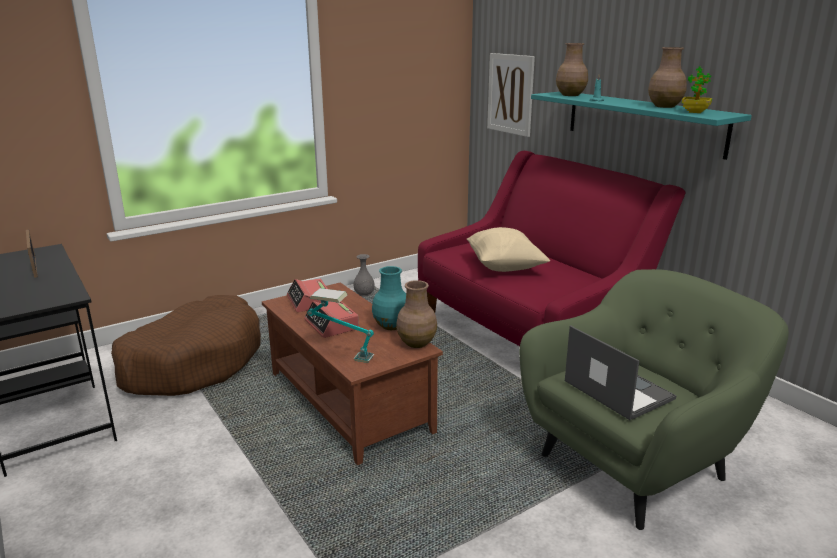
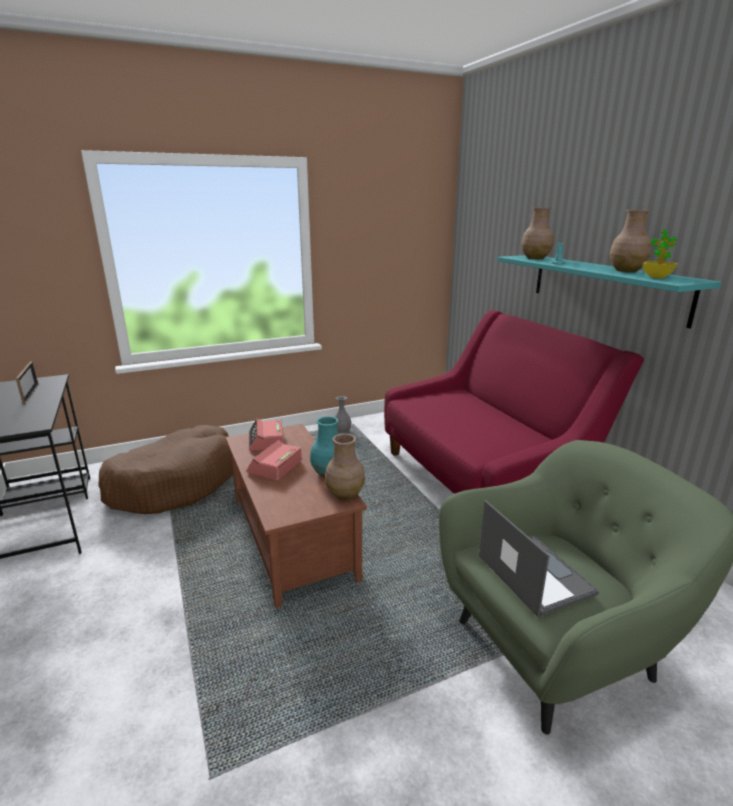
camera: 10 degrees right, 0 degrees up
(332, 325) = (275, 467): alarm clock -> alarm clock turned 45 degrees clockwise
(341, 354) = (269, 499): table lamp -> none
(504, 267) = (457, 420): beige pillow -> none
(510, 94) = (485, 257): picture -> none

